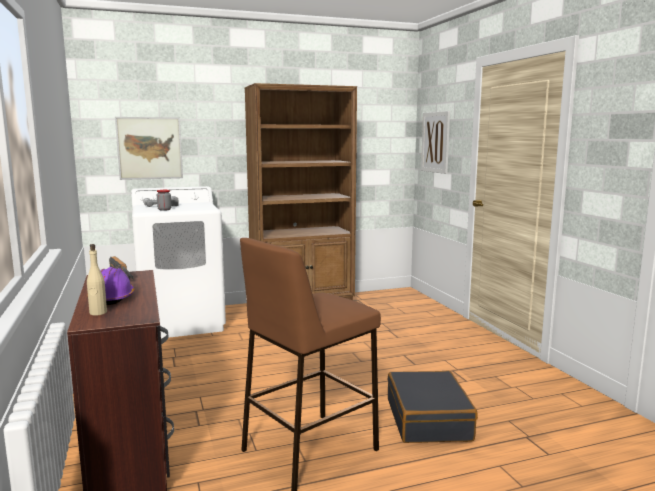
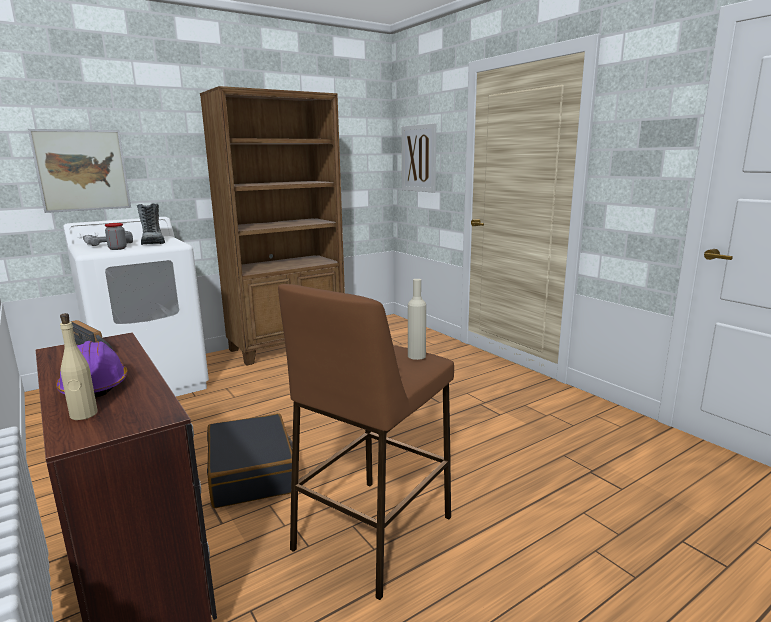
camera: 15 degrees left, 5 degrees up
(193, 206) = (153, 242): none -> boot
(348, 304) = (416, 356): none -> beige bottle
(428, 419) = (485, 467): black suitcase -> black suitcase (252, 472)

